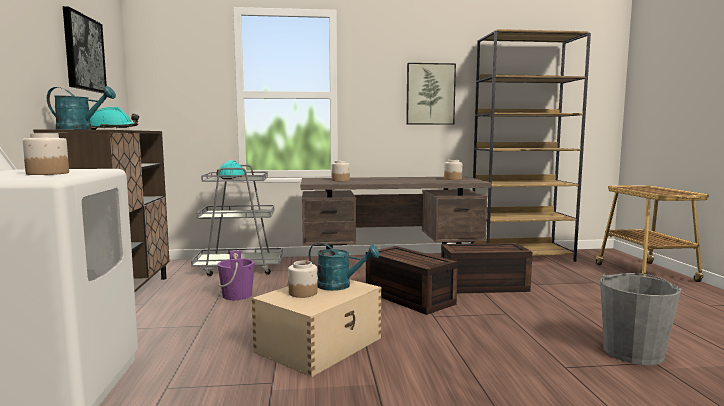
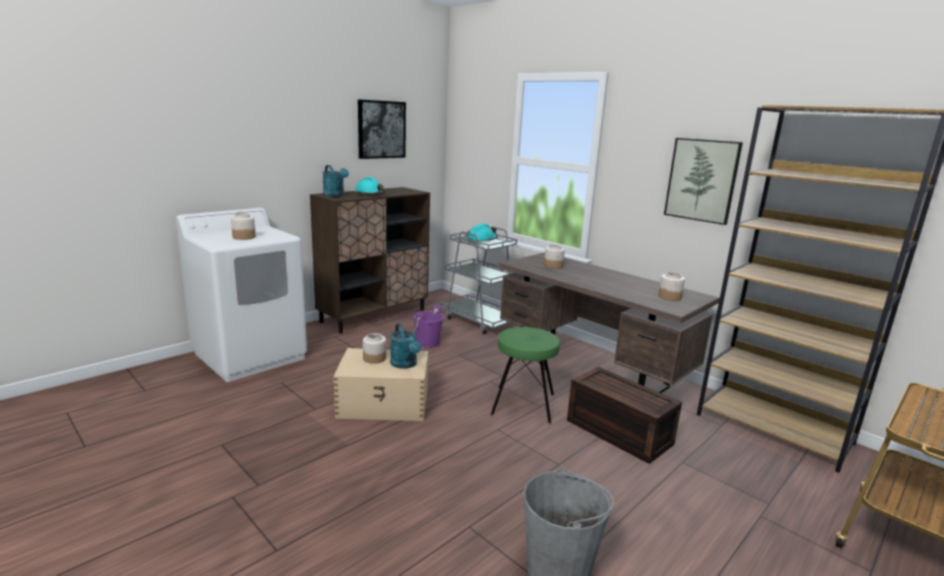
camera: 50 degrees right, 10 degrees up
(407, 297) = (523, 404): brown storage box -> green stool

